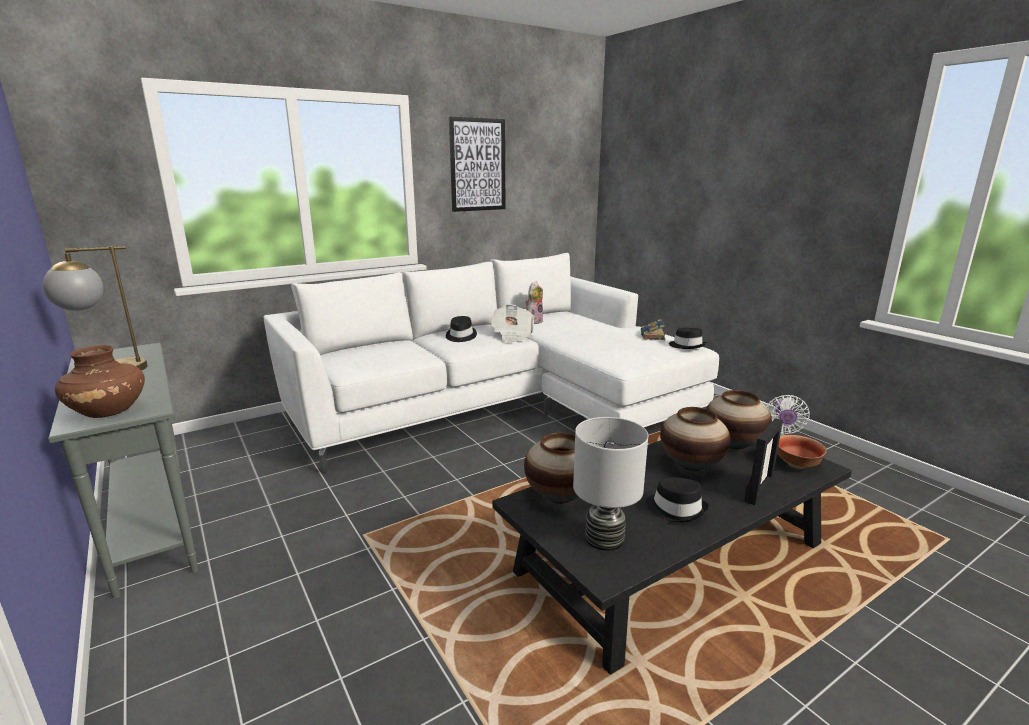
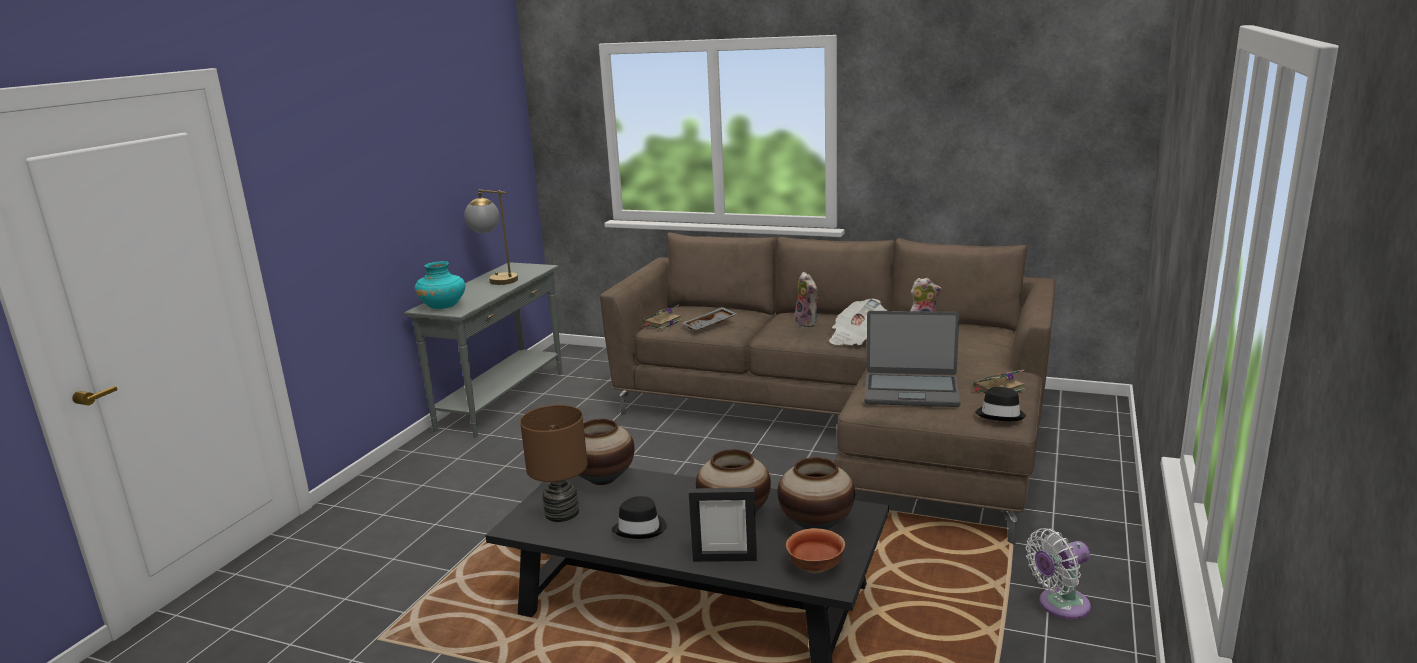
camera: 55 degrees right, 0 degrees up
(108, 412) = (443, 306): brown vase -> turquoise vase
(347, 367) = (661, 323): none -> book
(394, 357) = (710, 325): none -> grey tray
(460, 336) = (808, 323): black hat -> plush toy
(477, 165) = (927, 113): picture -> none
(503, 408) = (848, 424): white sofa -> brown sofa
(604, 538) = (562, 513): grey table lamp -> brown table lamp
(624, 350) = (911, 391): none -> laptop

